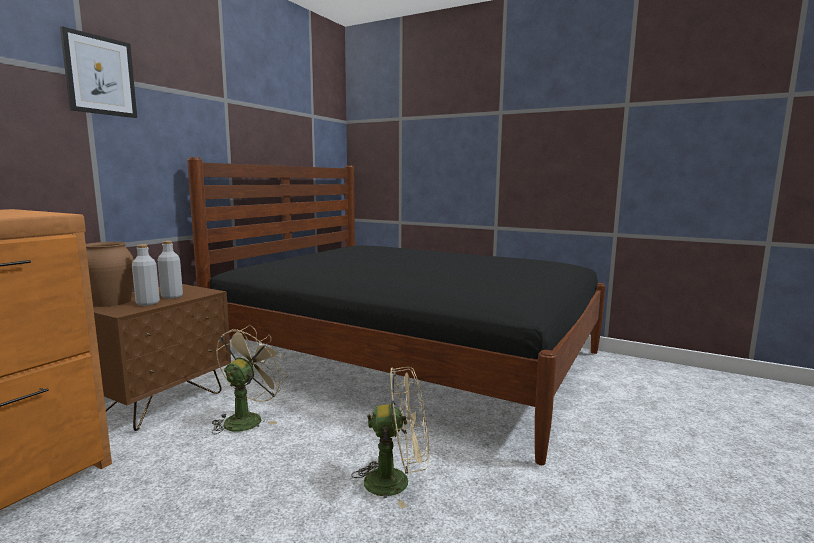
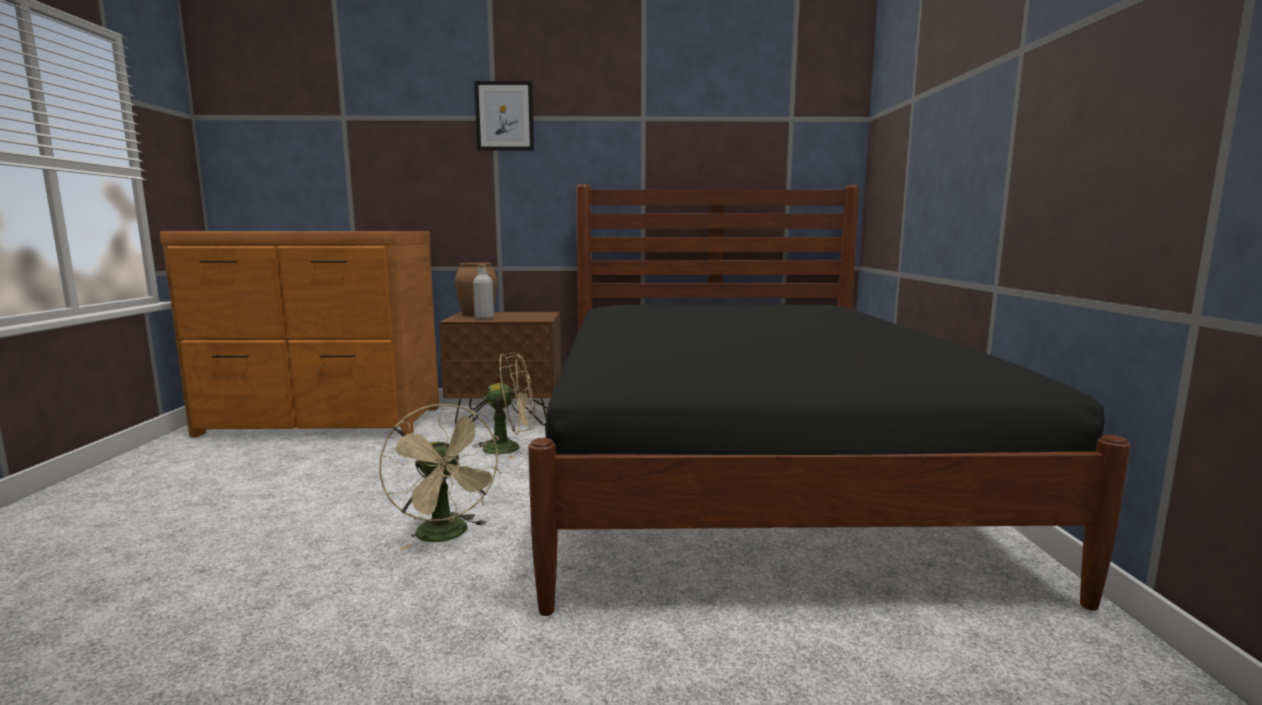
camera: 60 degrees right, 0 degrees up
(172, 296) = (512, 318): grey bottle -> none

